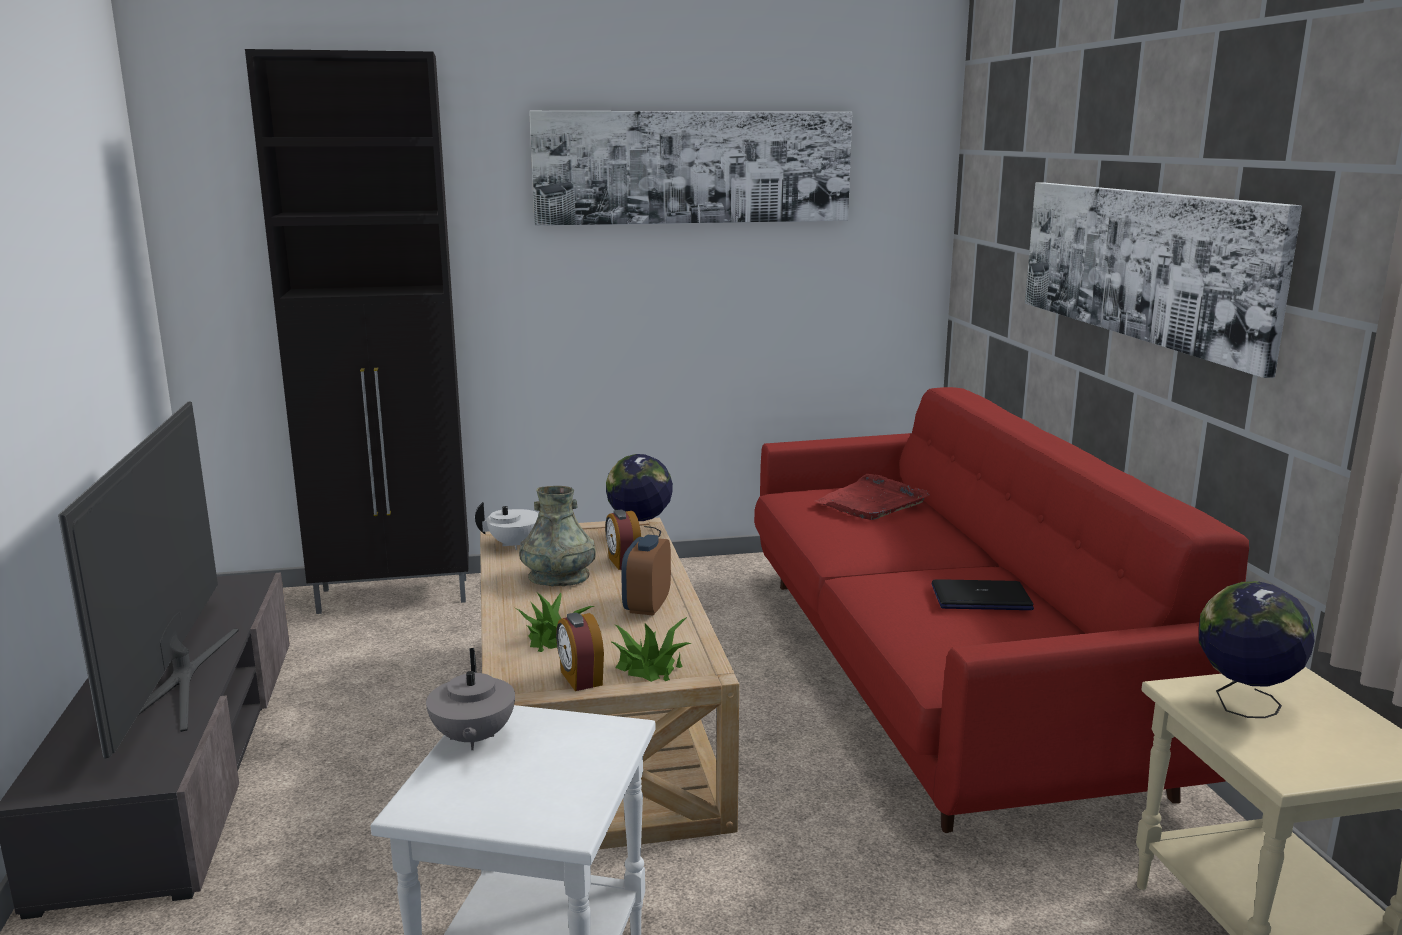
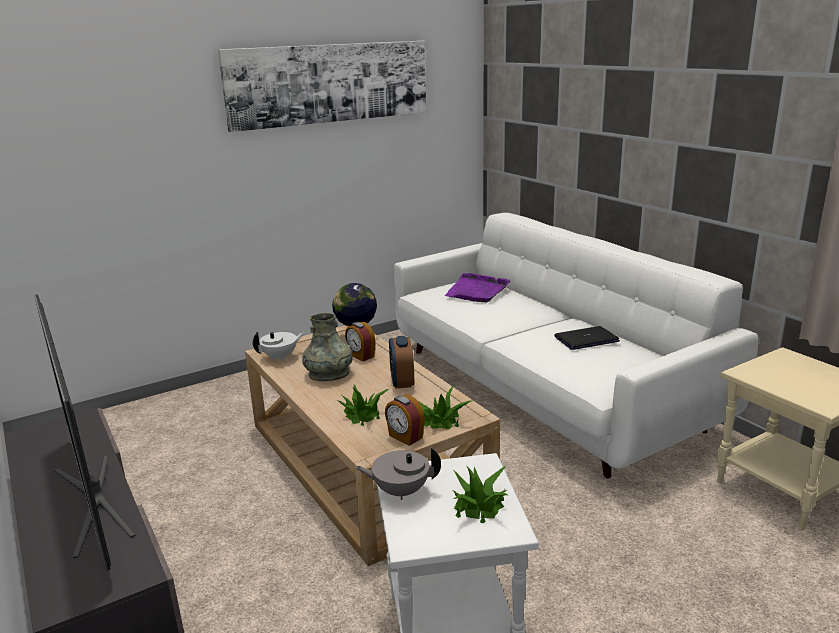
camera: 20 degrees left, 5 degrees up
(396, 596) = (163, 407): black cabinet -> none
(472, 738) = (400, 491): grey teapot -> grey teapot turned 120 degrees clockwise
(556, 783) = (478, 506): none -> potted plant
(872, 502) = (477, 291): red tray -> purple tray
(940, 675) = (543, 388): red sofa -> white sofa
(1141, 264) = (644, 131): picture -> none
(1242, 705) = (776, 375): globe -> none

